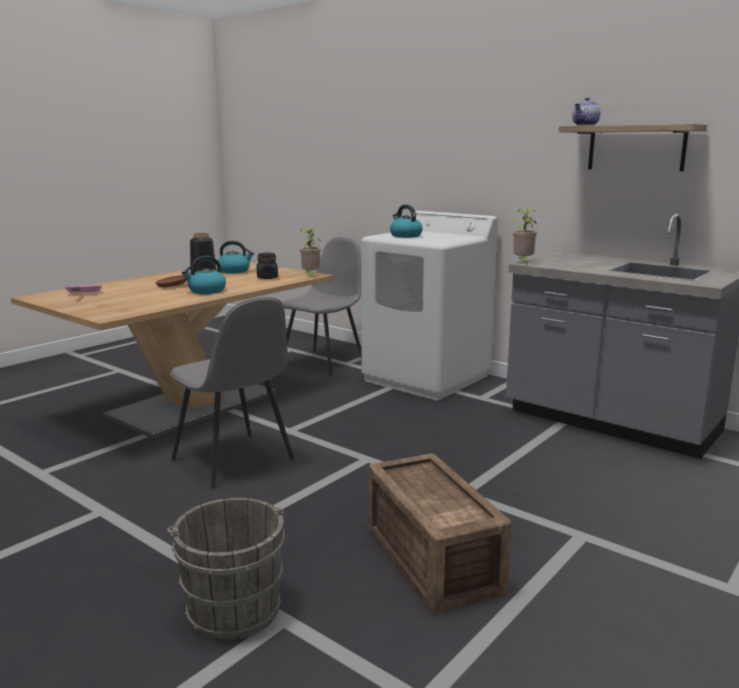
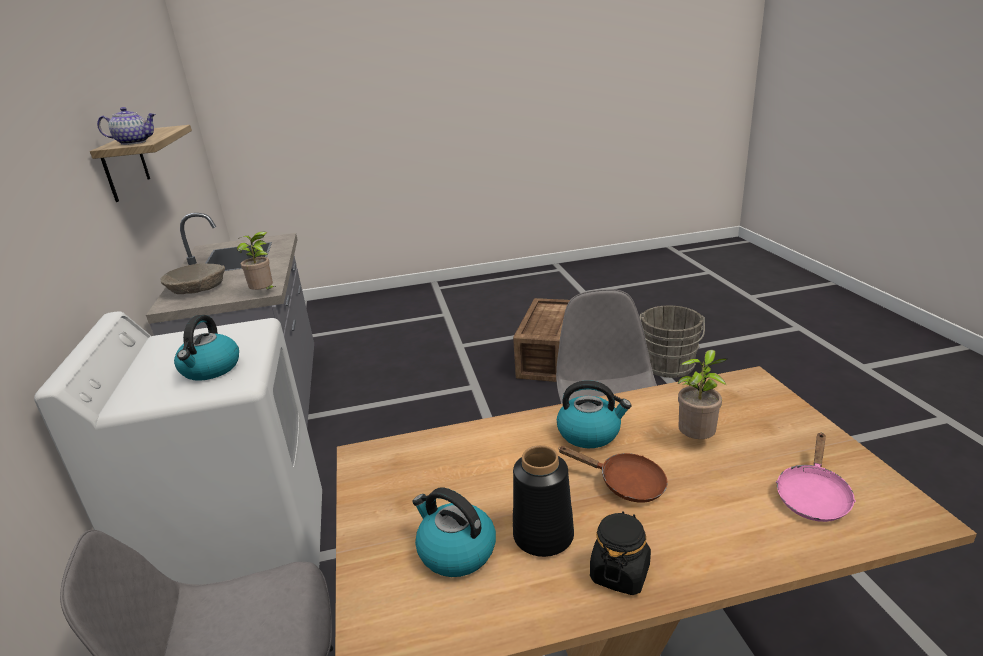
camera: 140 degrees left, 10 degrees up
(267, 277) = (444, 470): black jar -> black jar (620, 573)
(310, 275) = (372, 453): potted plant -> potted plant (697, 440)
(584, 258) = (197, 289): none -> beige bowl

